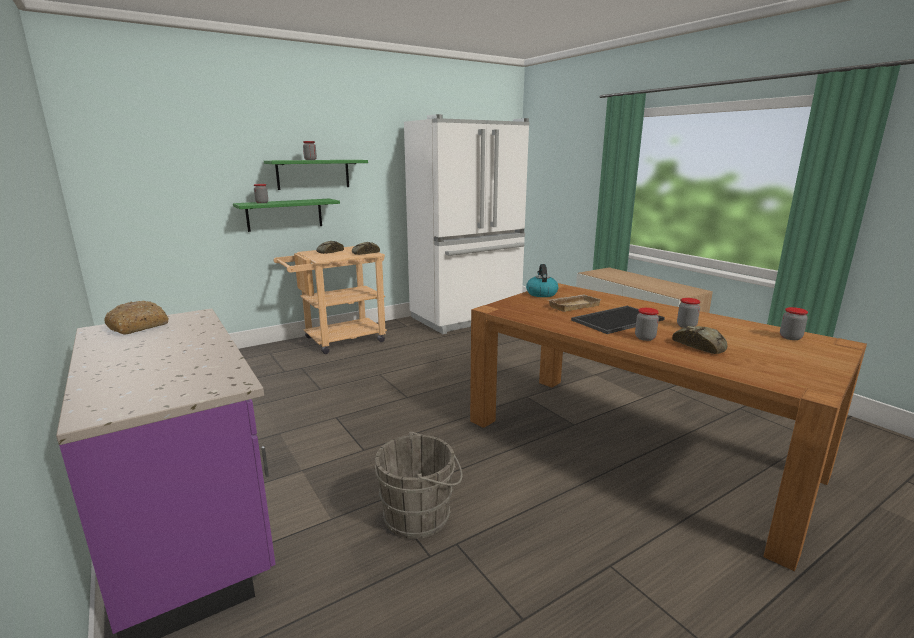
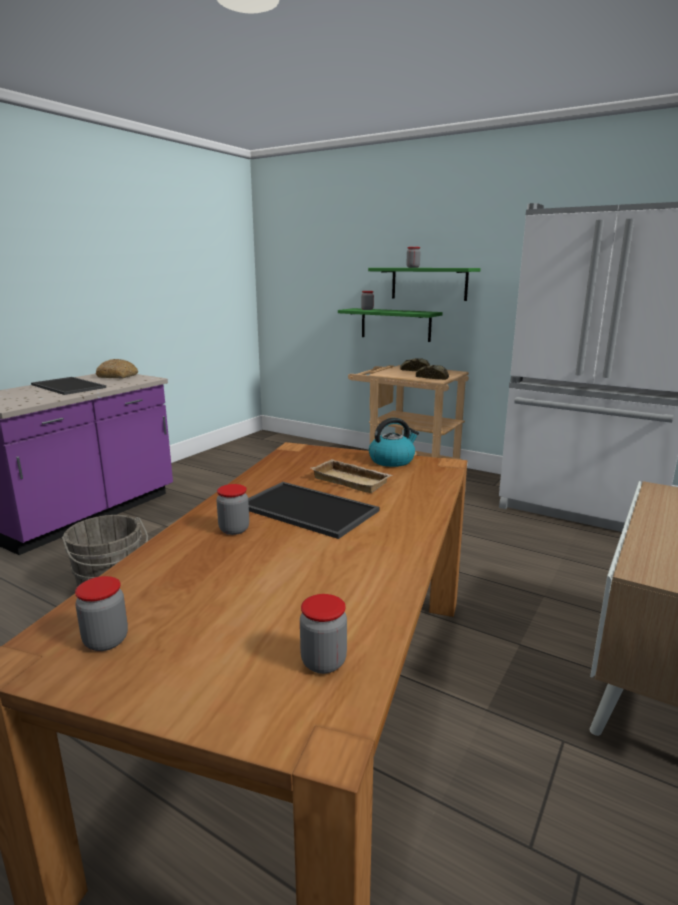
camera: 65 degrees right, 0 degrees up
(151, 350) = (70, 386): none -> tray
(686, 326) = (317, 556): jar -> jar (106, 641)
(700, 345) = (220, 568): bread -> none

